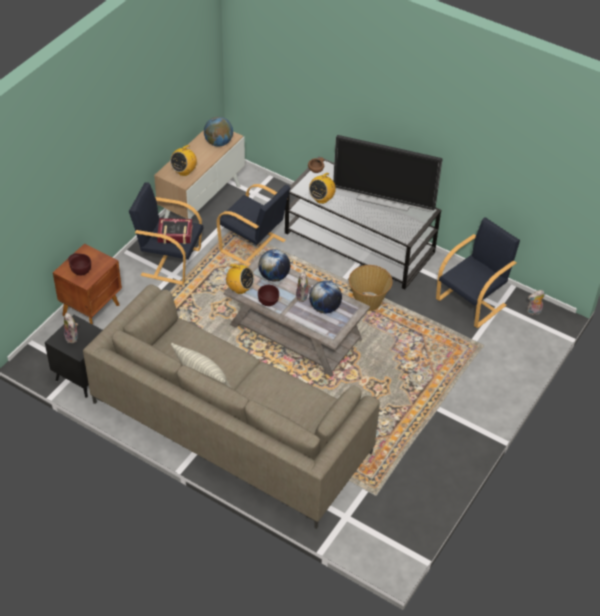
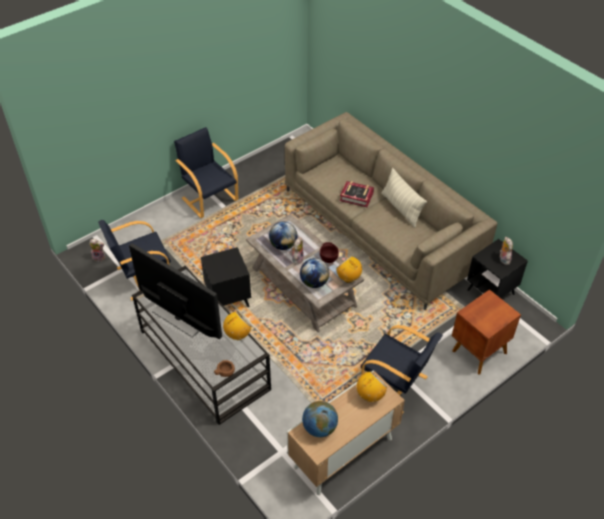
camera: 160 degrees left, 0 degrees up
(80, 272) = (493, 308): brown bowl -> none
(175, 234) = (392, 356): book -> book (356, 196)
(253, 246) = (308, 381): black armchair -> black armchair (209, 198)
(368, 301) = (228, 299): basket -> black side table

